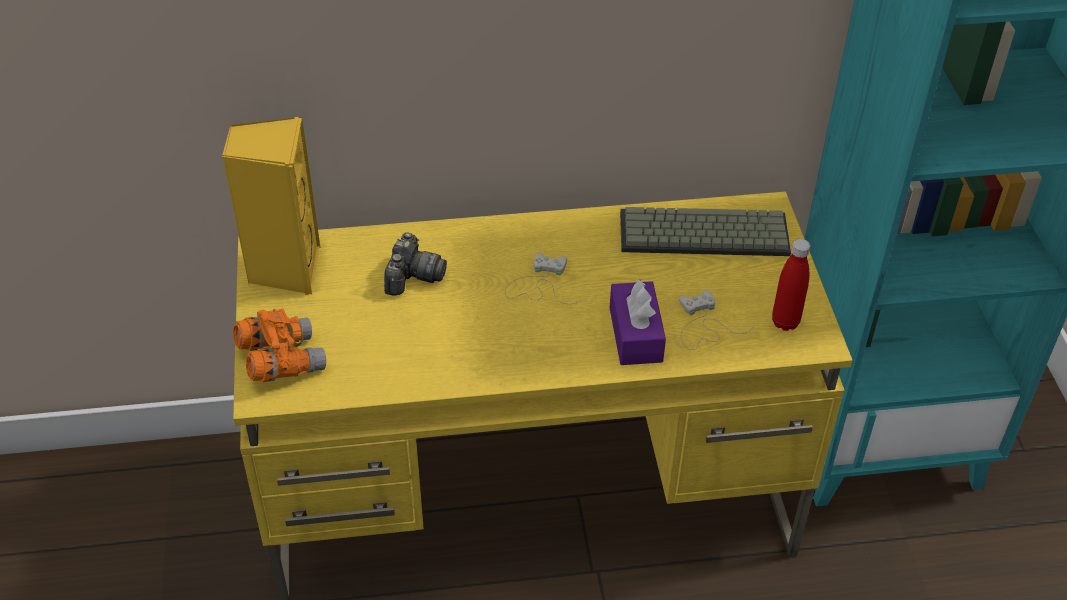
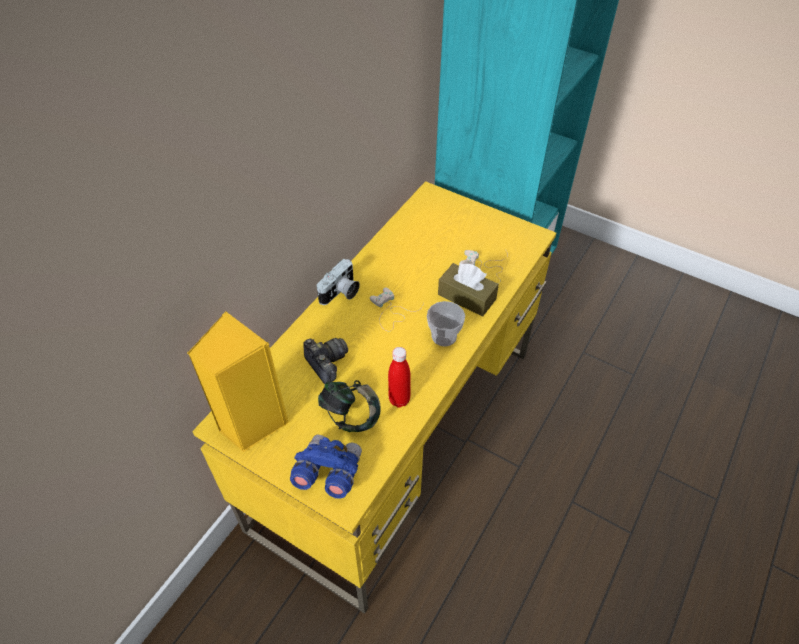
camera: 50 degrees left, 5 degrees up
(280, 361) = (328, 473): orange binoculars -> blue binoculars
(365, 336) = (350, 416): none -> headphones
(520, 229) = (341, 293): none -> camera
(552, 348) = (444, 336): none -> cup
(635, 334) = (466, 297): purple tissue box -> brown tissue box
(702, 236) = (424, 228): keyboard -> none
(785, 322) = (511, 238): red bottle -> red bottle (399, 399)

